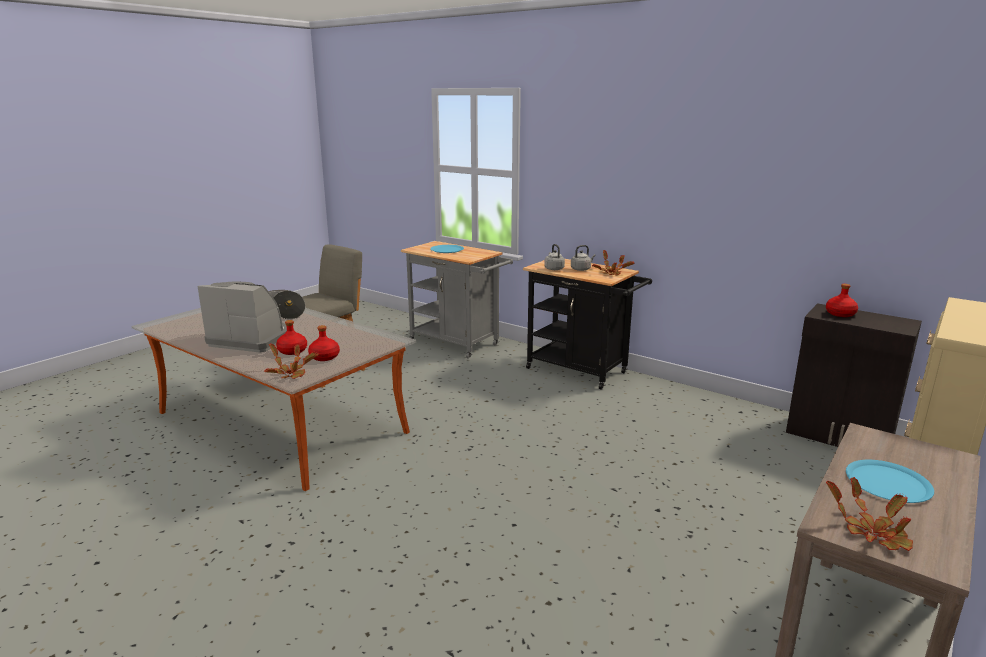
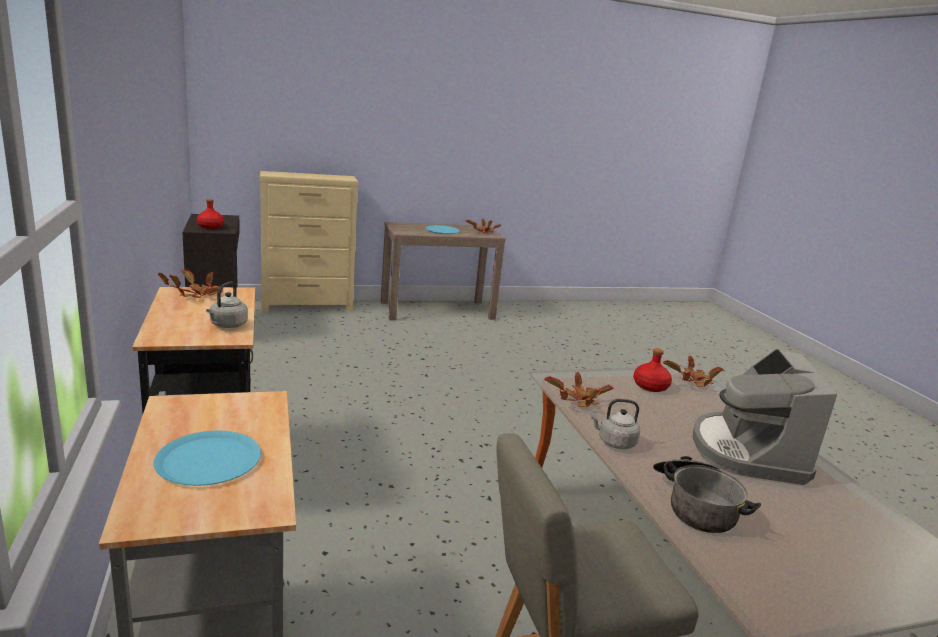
camera: 145 degrees left, 0 degrees up
(251, 339) = (747, 452): coffee machine -> coffee machine turned 45 degrees clockwise
(292, 351) = (688, 408): red bottle -> none
(366, 332) = (578, 401): none -> potted plant
(581, 269) = (203, 311): grey kettle -> grey kettle (614, 442)

